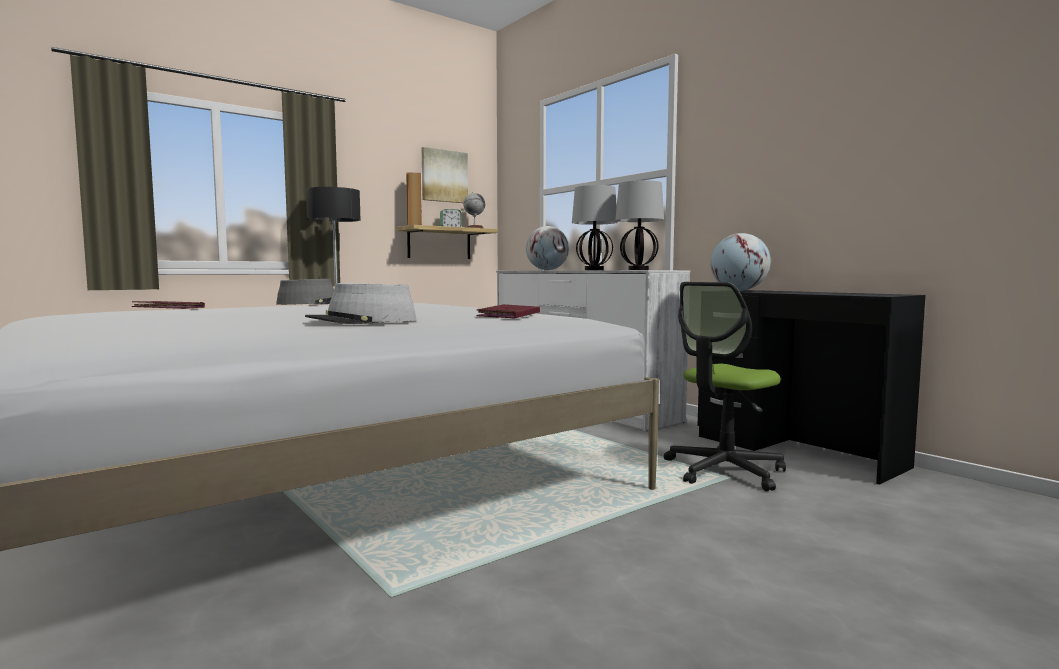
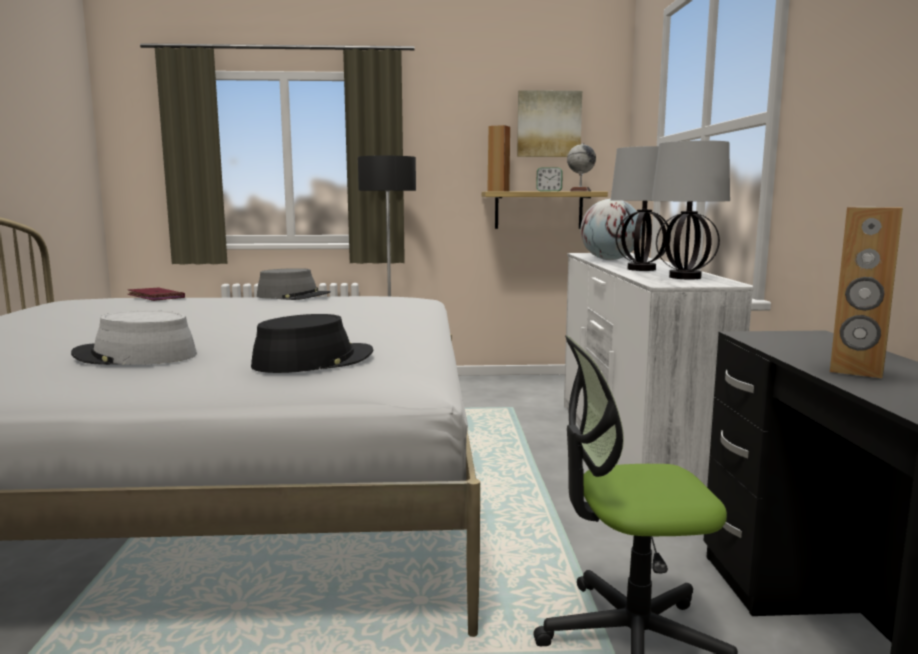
camera: 35 degrees right, 5 degrees up
(509, 315) = (313, 360): red book -> black hat
(739, 290) = (783, 339): globe -> none
(808, 293) = (856, 371): none -> brown speaker

